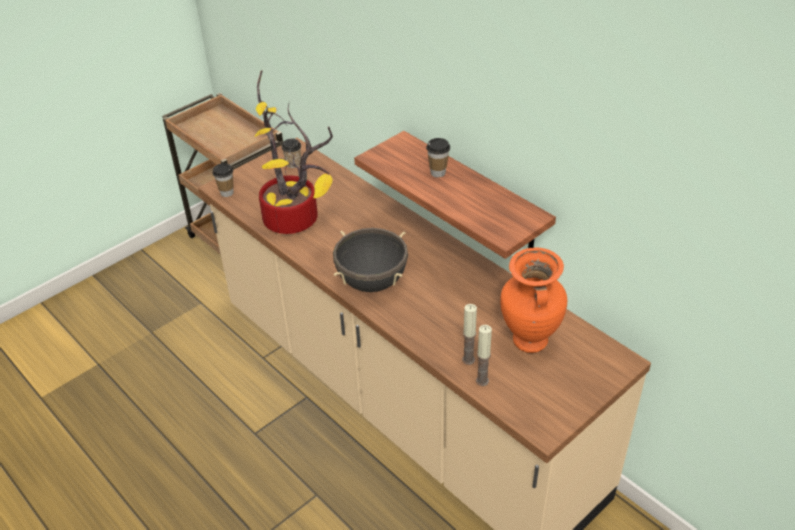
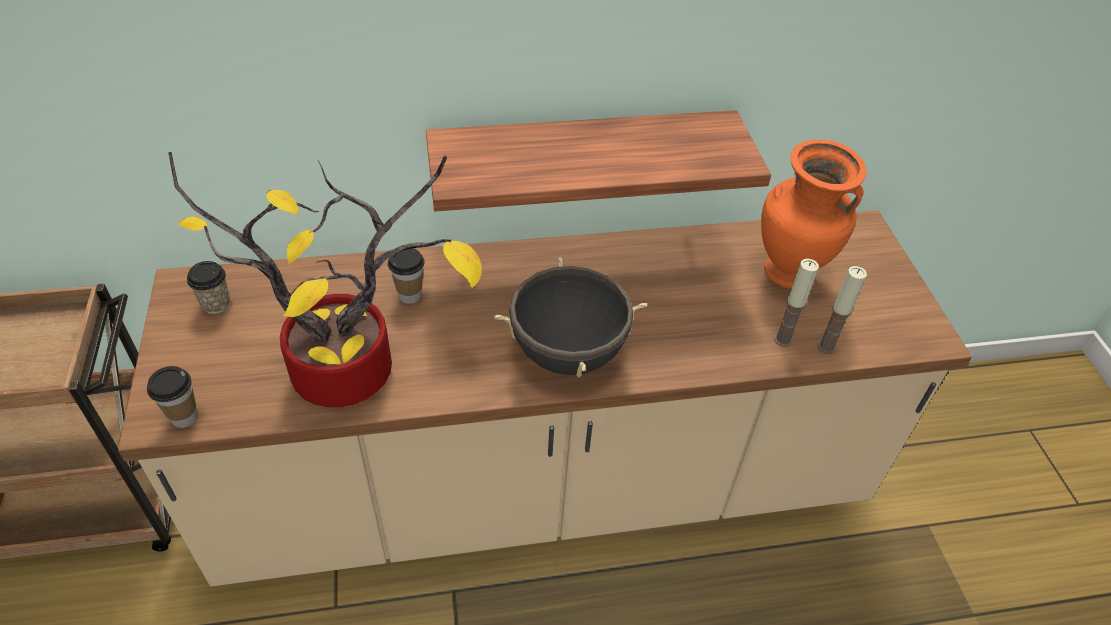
camera: 60 degrees left, 5 degrees up
(438, 173) = (558, 147): cup -> cup (410, 295)

